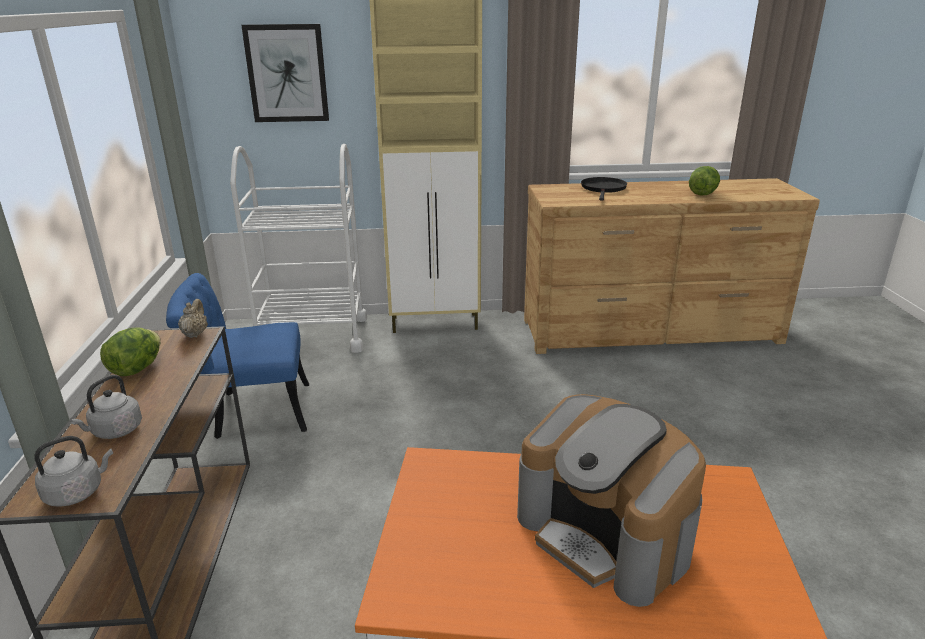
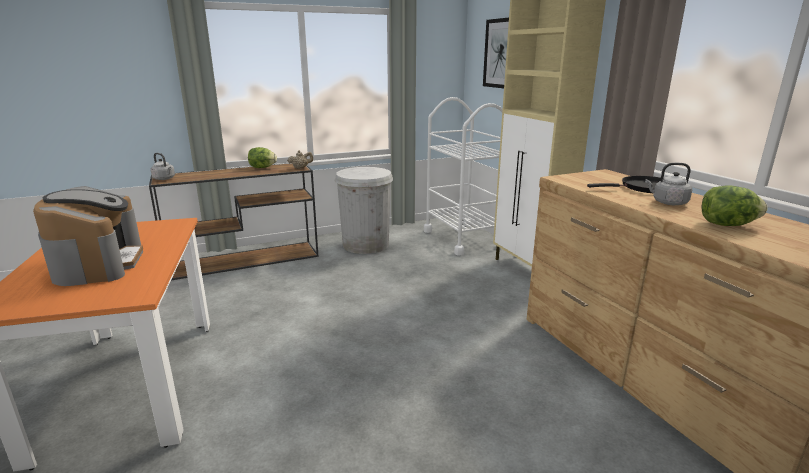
camera: 70 degrees right, 5 degrees down
(115, 431) = (208, 175): grey kettle -> grey kettle (667, 203)
(251, 412) = (365, 245): blue chair -> white trash can
(605, 534) = (98, 263): coffee machine -> coffee machine turned 135 degrees clockwise

